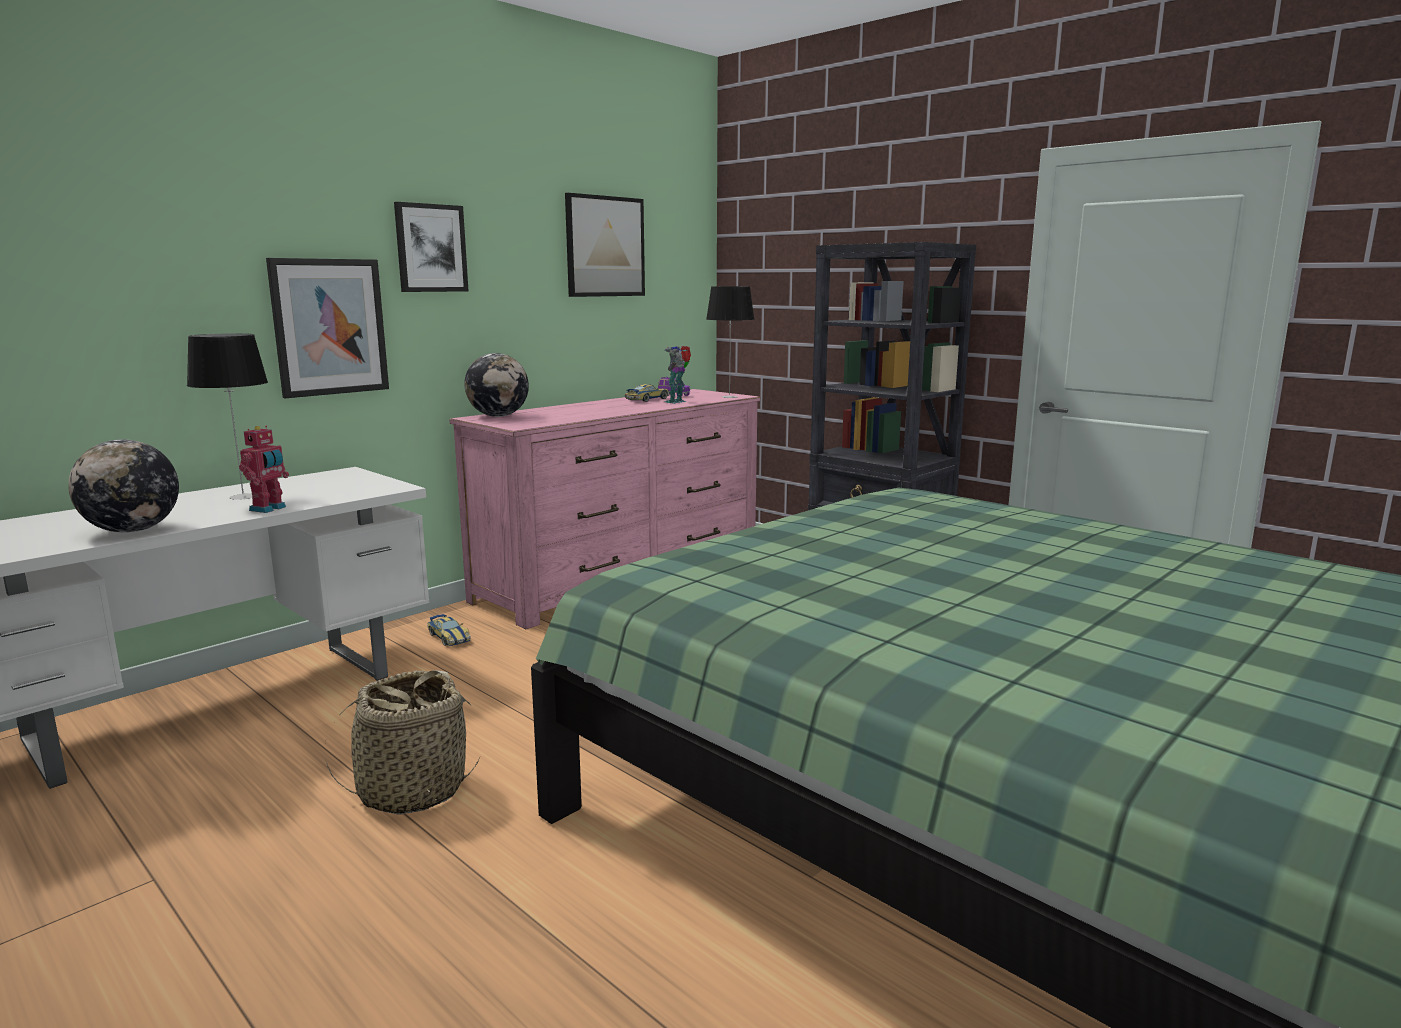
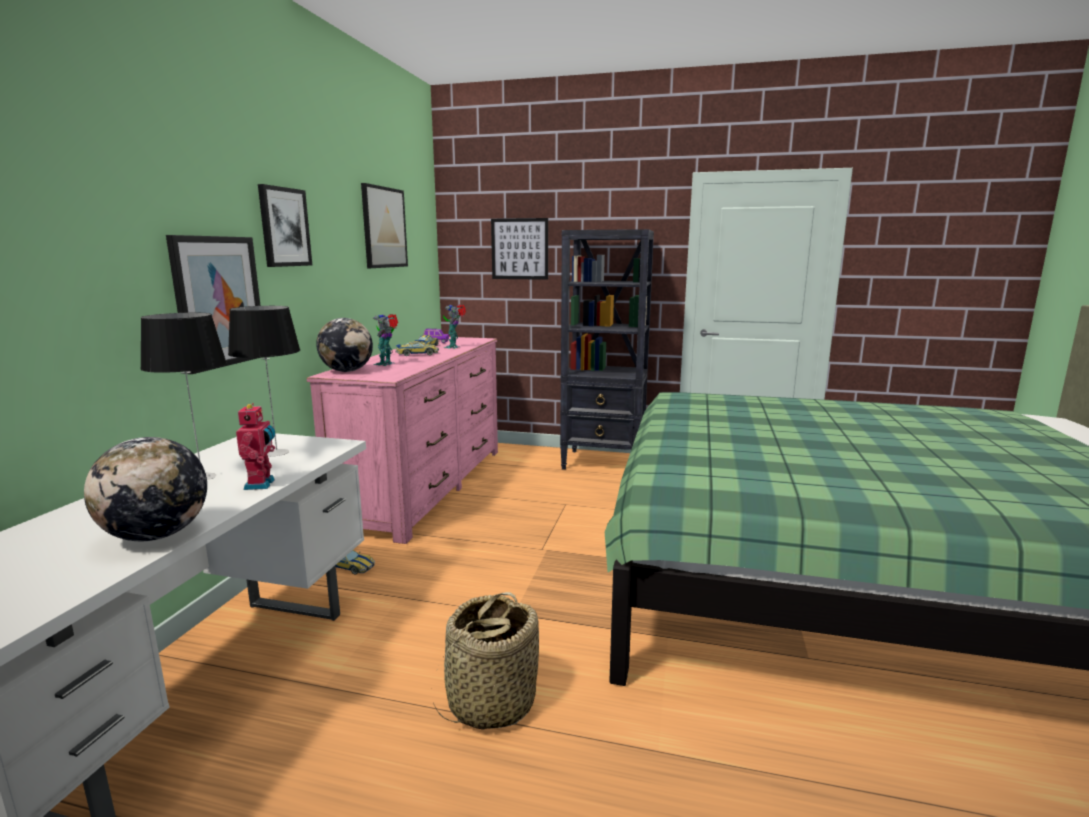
camera: 30 degrees left, 0 degrees up
(555, 413) = (386, 364): none -> toy robot
(615, 406) = (417, 354): none -> toy car
(730, 397) = (479, 340): table lamp -> table lamp (277, 452)
(806, 273) = (519, 249): none -> picture

